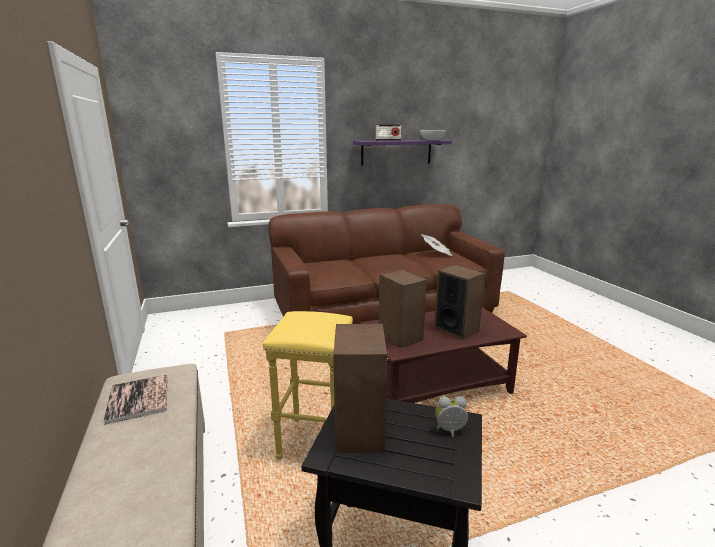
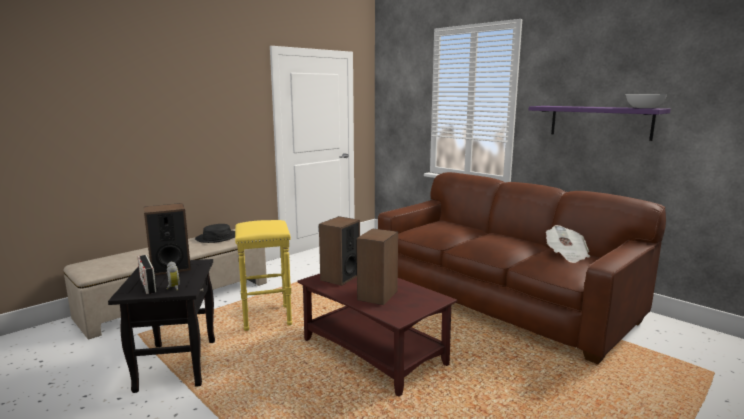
camera: 65 degrees right, 5 degrees down
(138, 399) = (217, 237): book -> black hat
(388, 140) = (573, 106): radio -> radio (148, 285)

